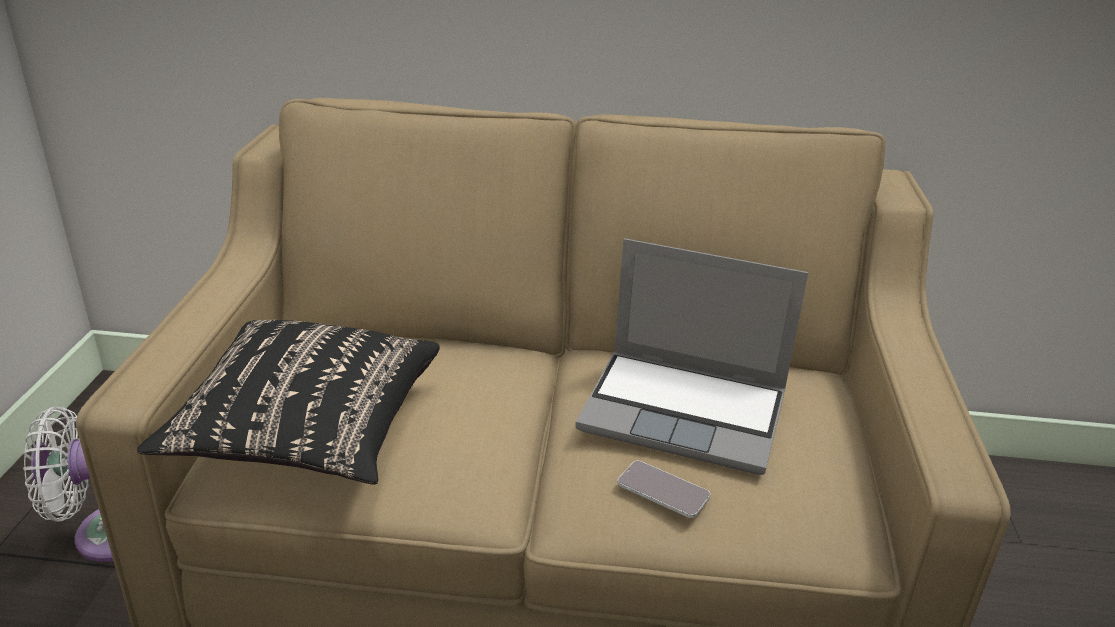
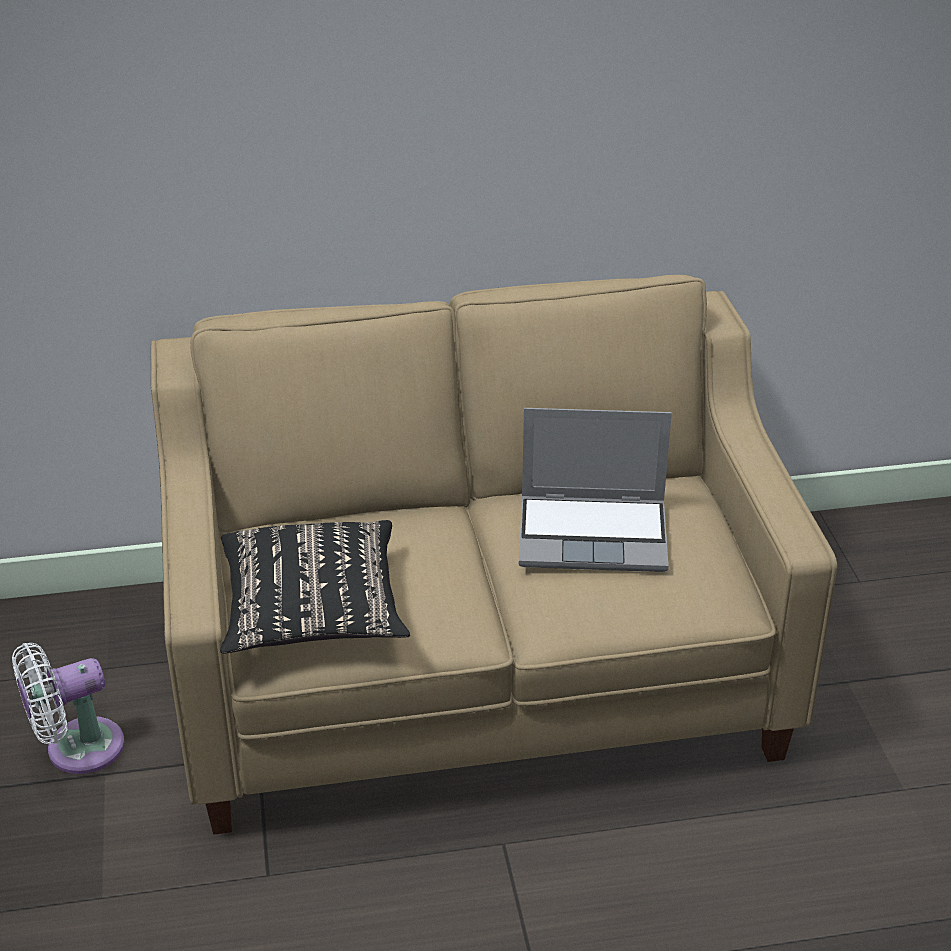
camera: 15 degrees left, 5 degrees up
(663, 490) = (599, 598): phone -> none

